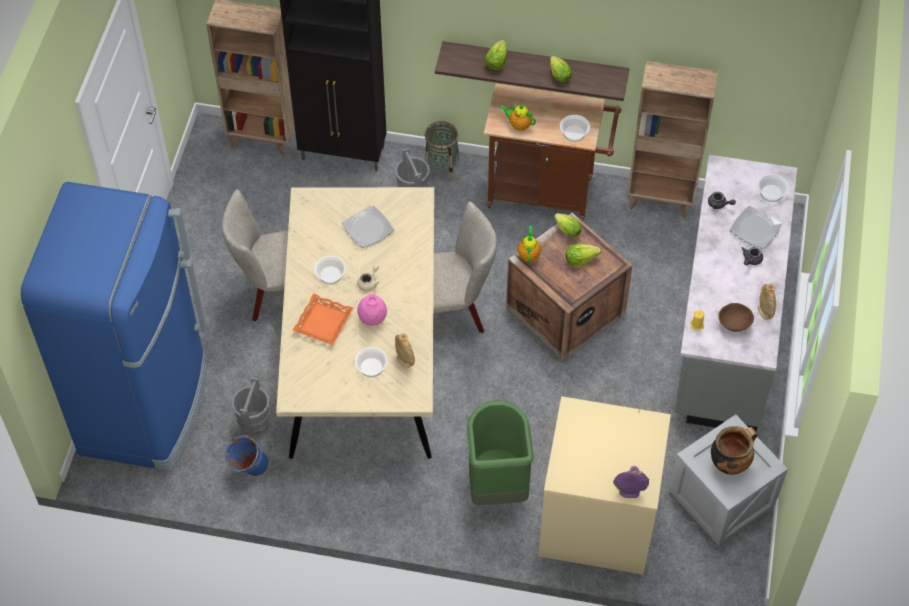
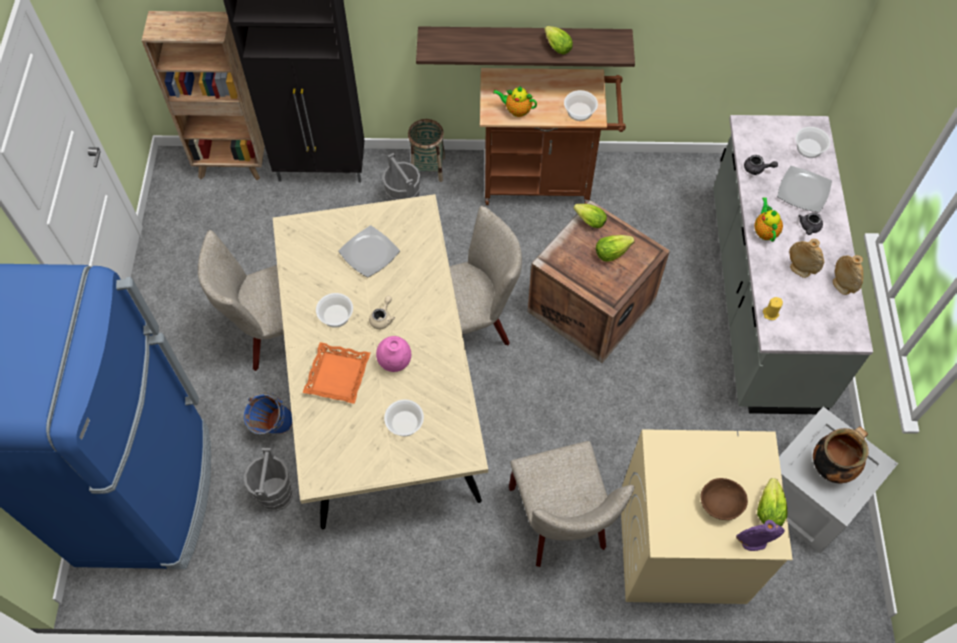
camera: 10 degrees left, 5 degrees up
(248, 470) = (276, 551): blue bucket -> blue bucket (272, 428)
(405, 360) = (443, 408): beige vase -> beige vase (800, 269)
(496, 62) = (483, 42): lettuce -> lettuce (768, 510)
(496, 486) = (561, 523): green trash can -> beige chair
(528, 254) = (553, 255): teapot -> teapot (764, 231)
(661, 200) = (662, 171): brown bookcase -> none
(734, 324) = (811, 306): brown bowl -> brown bowl (720, 504)

